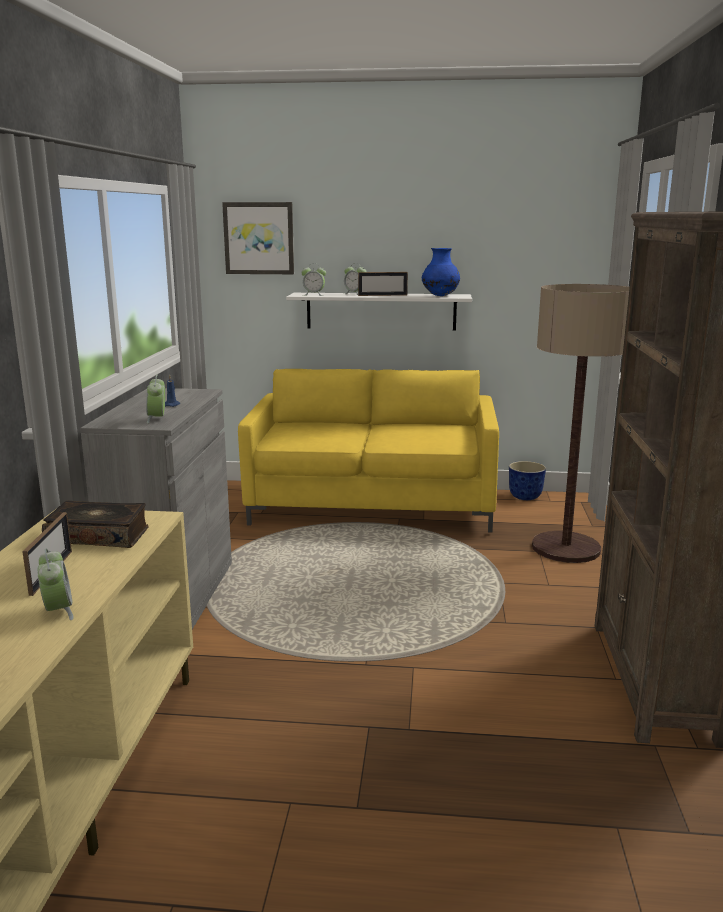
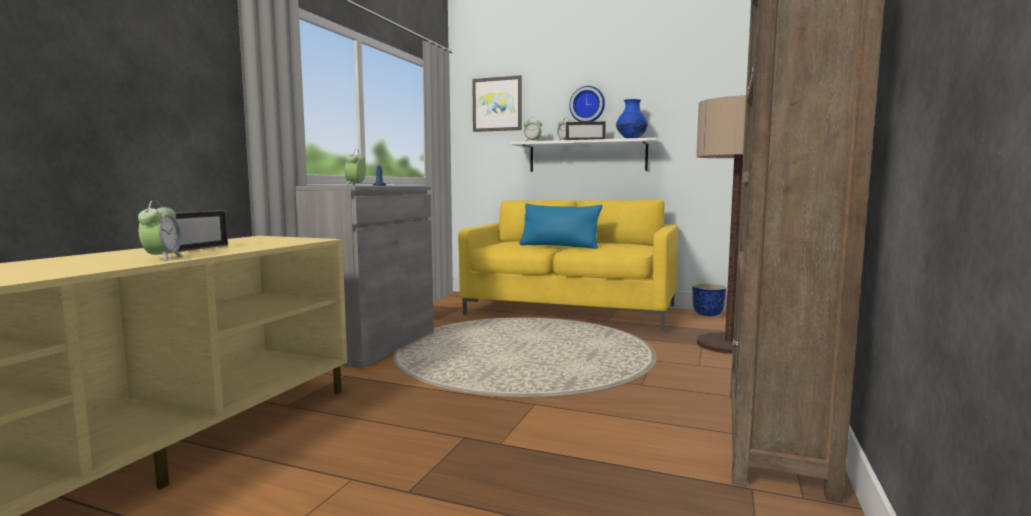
camera: 15 degrees right, 10 degrees down
(98, 535) = (261, 242): book -> none
(363, 436) = (559, 246): none -> blue pillow
(381, 246) = (587, 105): none -> wall clock

